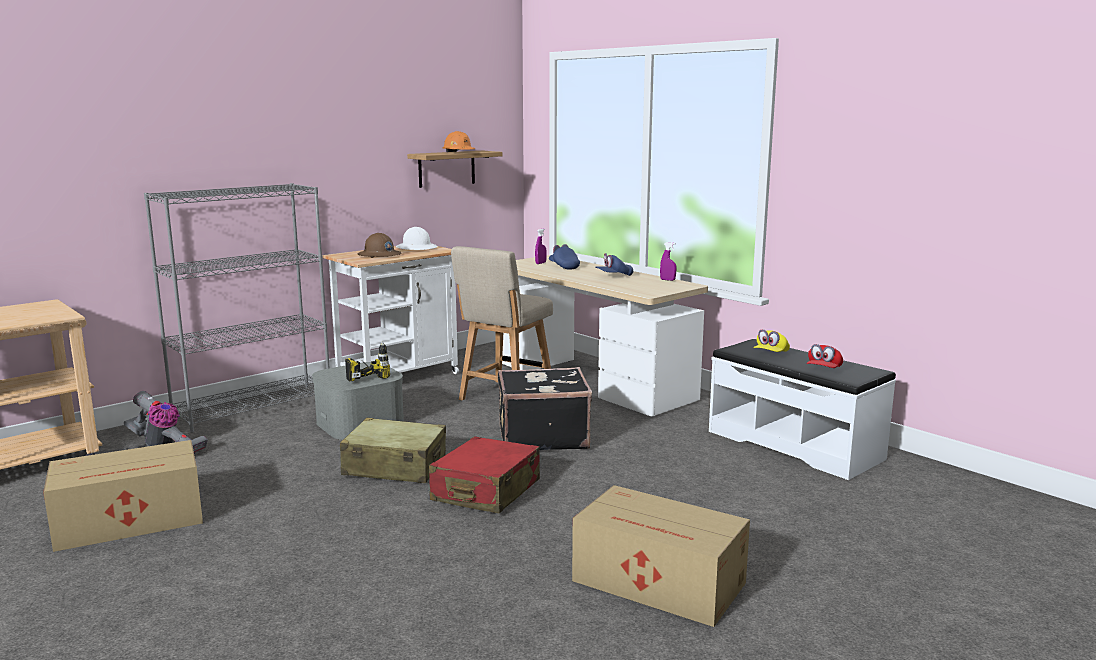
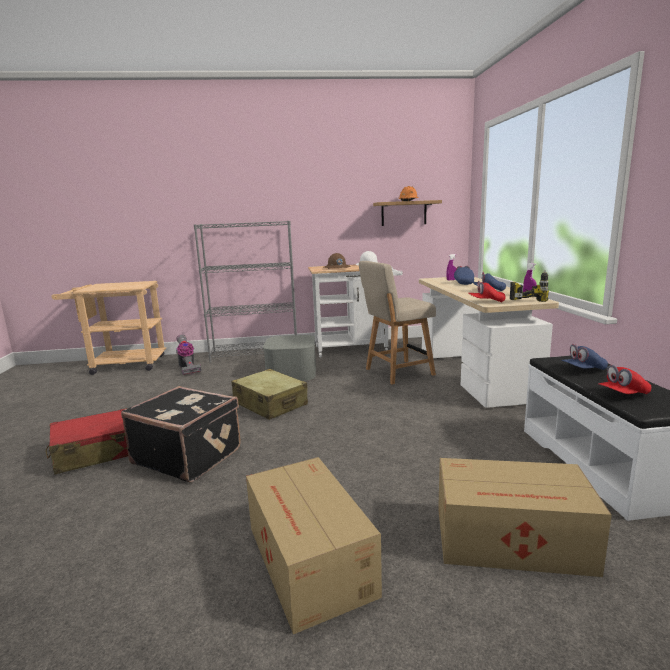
camera: 35 degrees right, 0 degrees up
(132, 520) = (117, 403): cardboard box -> cardboard box (514, 540)
(365, 376) = (292, 342): power drill -> power drill (525, 299)
(486, 491) = (296, 435): red suitcase -> red suitcase (96, 453)
(542, 437) = (384, 405): black suitcase -> black suitcase (188, 455)
(641, 292) = (486, 302): none -> red cap
(771, 354) = (583, 370): yellow cap -> blue cap

